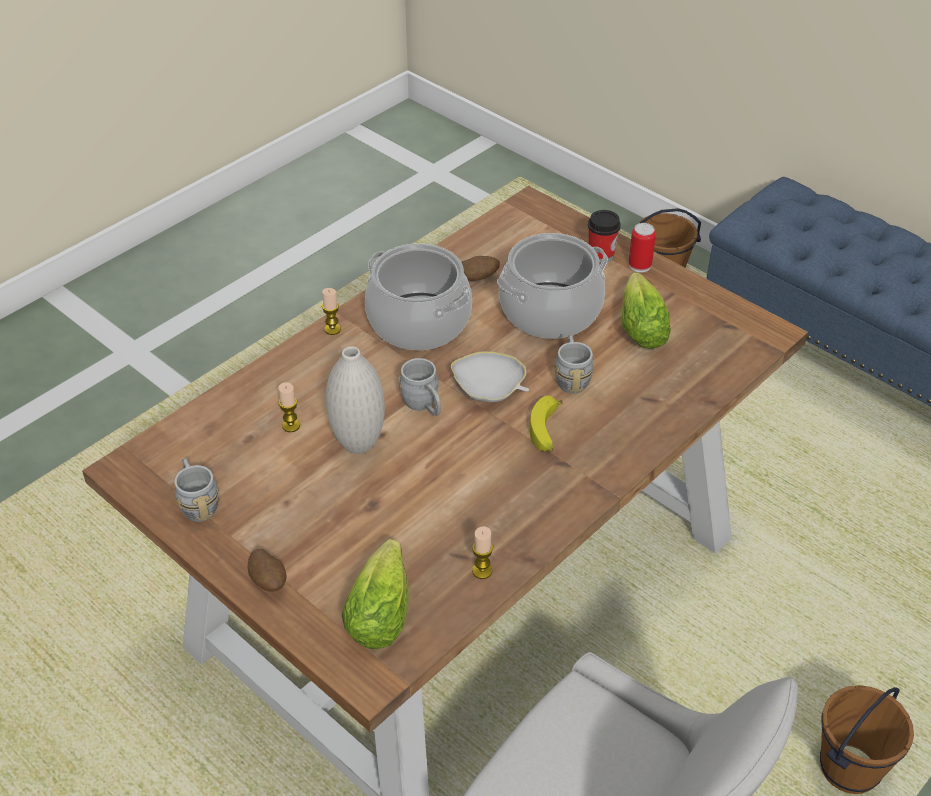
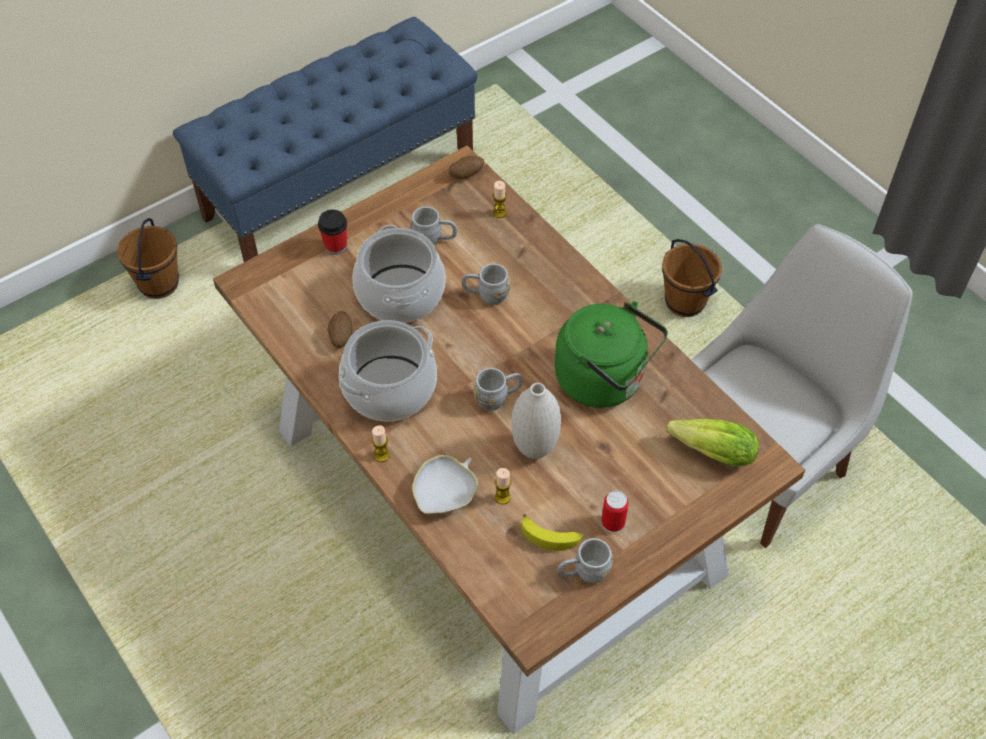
camera: 80 degrees left, 10 degrees up
(269, 581) = (675, 524): potato -> potato (466, 175)
(471, 496) = (605, 380): none -> green kettle
(482, 571) = (679, 384): candle -> candle (499, 213)
(489, 390) = (488, 351): white bowl -> white bowl (445, 493)
(547, 431) = (544, 322): banana -> banana (551, 536)
(639, 265) = (358, 224): can -> can (613, 523)
(640, 325) = (434, 239): lettuce -> grey mug

